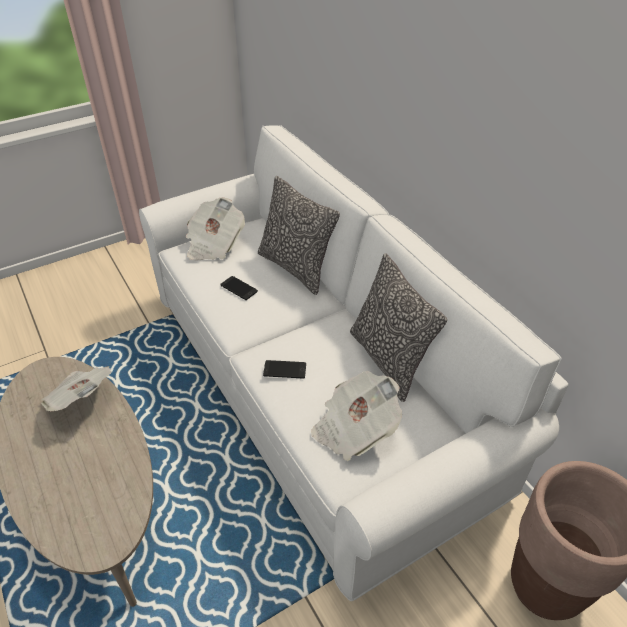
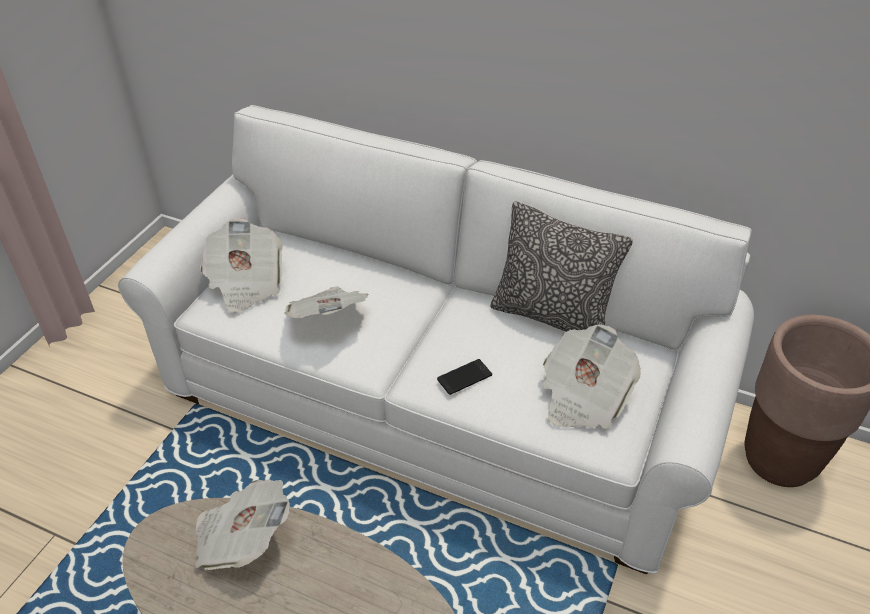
camera: 35 degrees left, 0 degrees up
(239, 288) = (328, 318): phone -> newspaper
(296, 268) = (368, 268): pillow -> none

